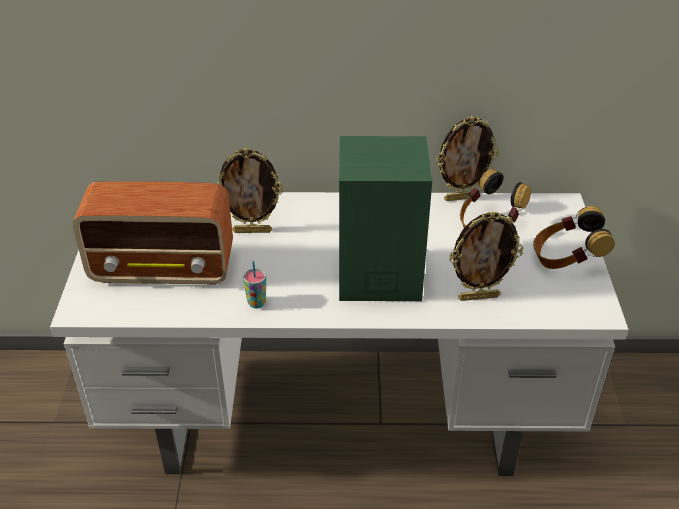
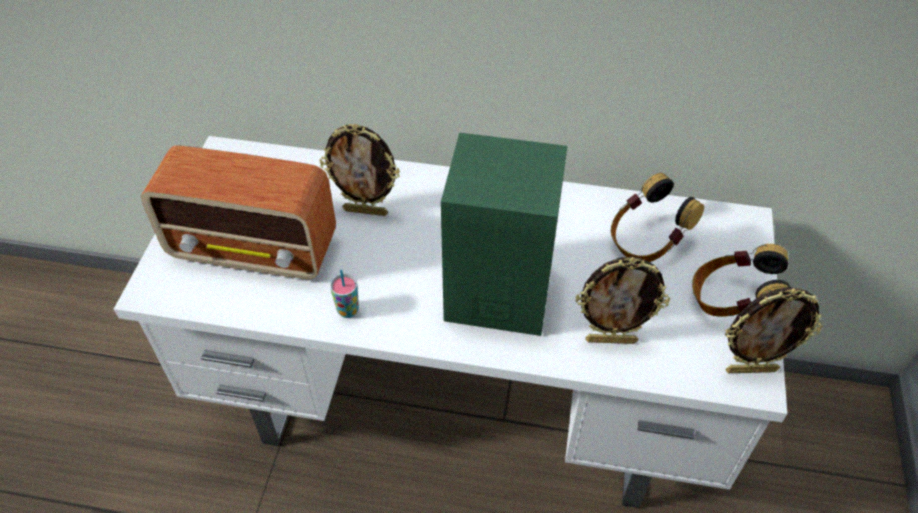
camera: 10 degrees right, 10 degrees up
(461, 197) = (622, 196): picture frame -> picture frame (751, 369)

